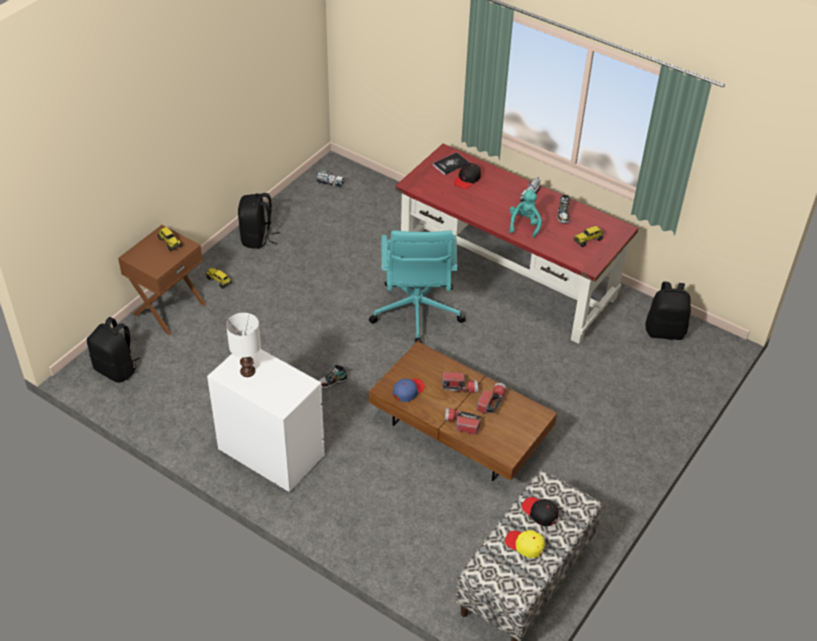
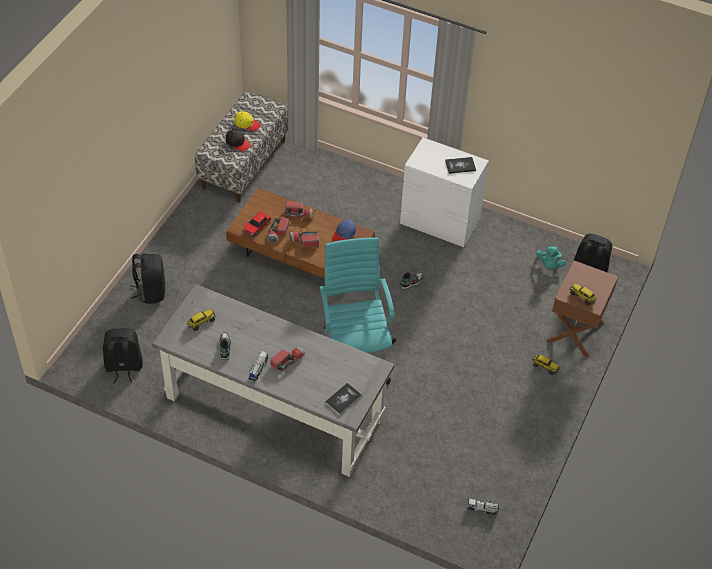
camera: 170 degrees right, 5 degrees up
(248, 372) = (460, 166): white table lamp -> book
(257, 238) = (530, 421): black backpack -> black backpack (151, 291)
(467, 179) = (323, 381): black cap -> none
(500, 198) = (287, 361): none -> flashlight
(508, 277) = (273, 408): red desk -> grey desk
(517, 413) = (256, 226): none -> toy car
(524, 225) = (262, 332): turquoise plush toy -> turquoise plush toy (549, 265)

